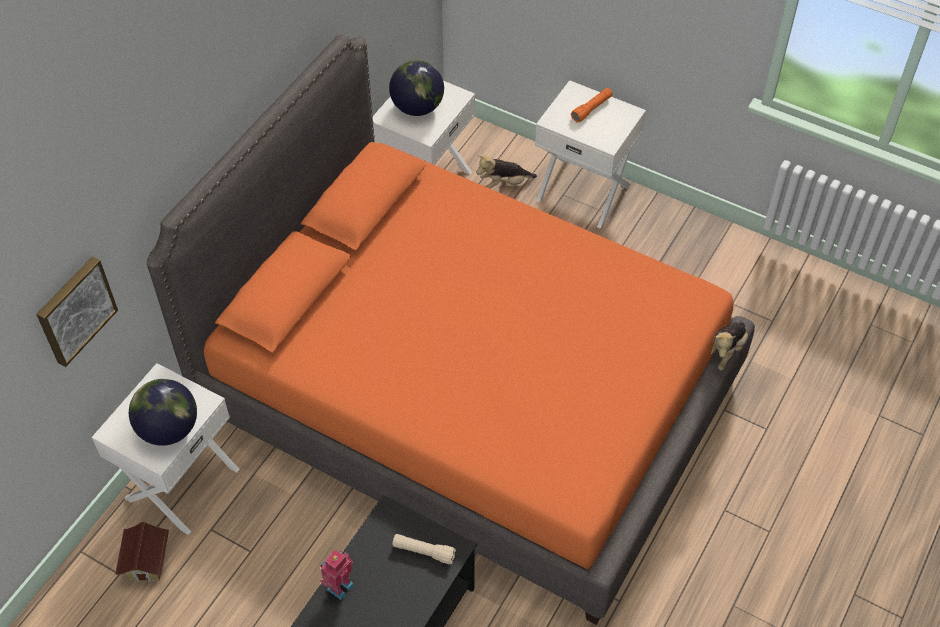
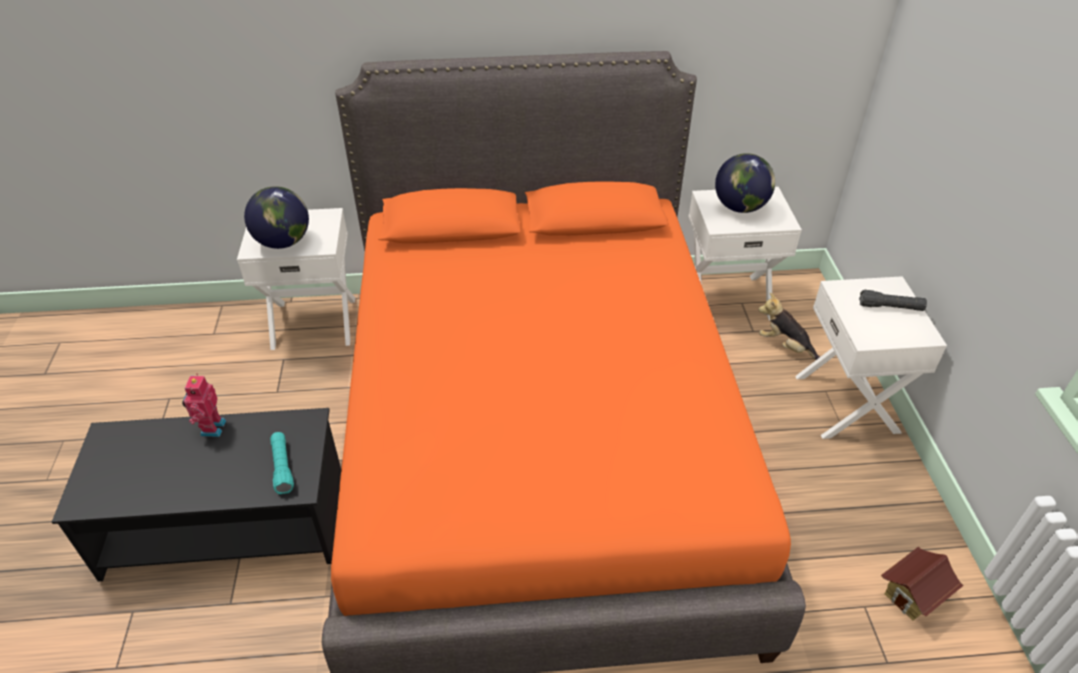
camera: 55 degrees right, 10 degrees down
(74, 310) = (255, 77): picture -> none
(148, 563) = (231, 343): toy house -> toy house (912, 596)
(339, 586) = (211, 428): toy robot -> toy robot turned 90 degrees counterclockwise
(424, 552) = (282, 467): beige flashlight -> turquoise flashlight
(591, 109) = (890, 307): orange flashlight -> black flashlight
(724, 351) = (733, 595): plush toy -> none

